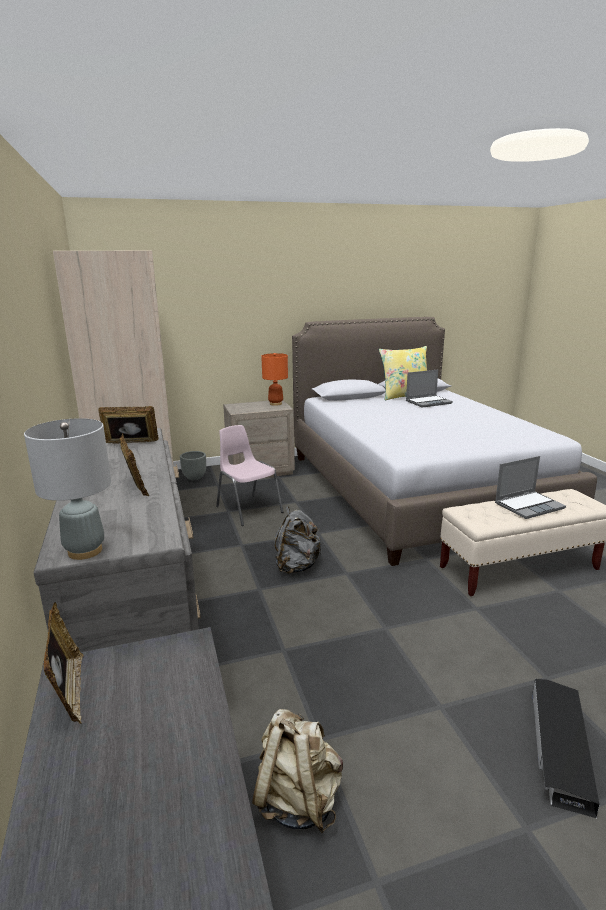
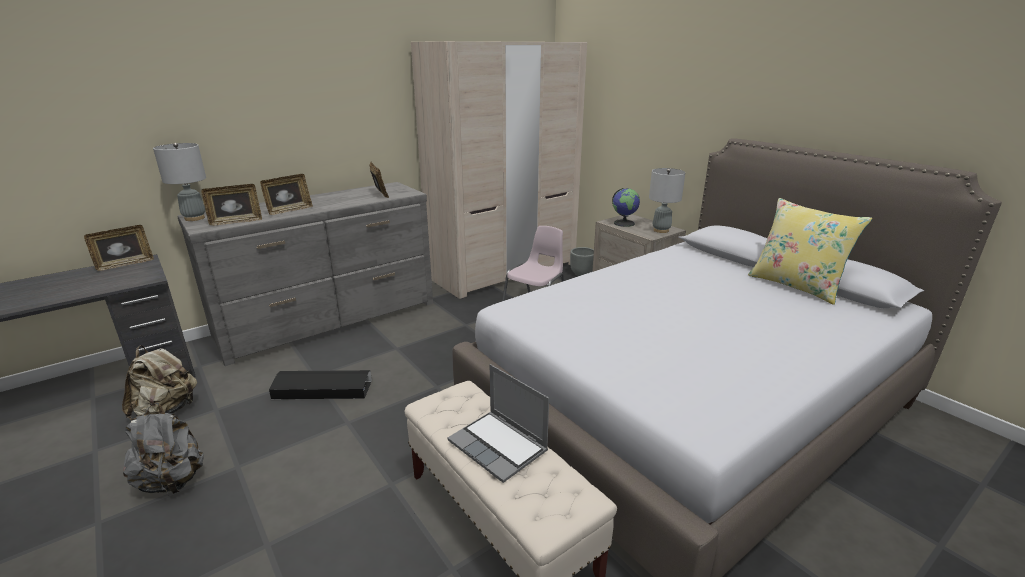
camera: 70 degrees right, 5 degrees up
(152, 518) = (236, 221): none -> picture frame
(246, 409) = (624, 223): none -> globe
(276, 404) = (661, 230): orange table lamp -> grey table lamp
(297, 566) = (439, 358): grey backpack -> grey backpack (172, 481)
(428, 402) = (786, 305): laptop -> none
(559, 748) = (168, 549): black storage box -> black storage box (322, 390)

